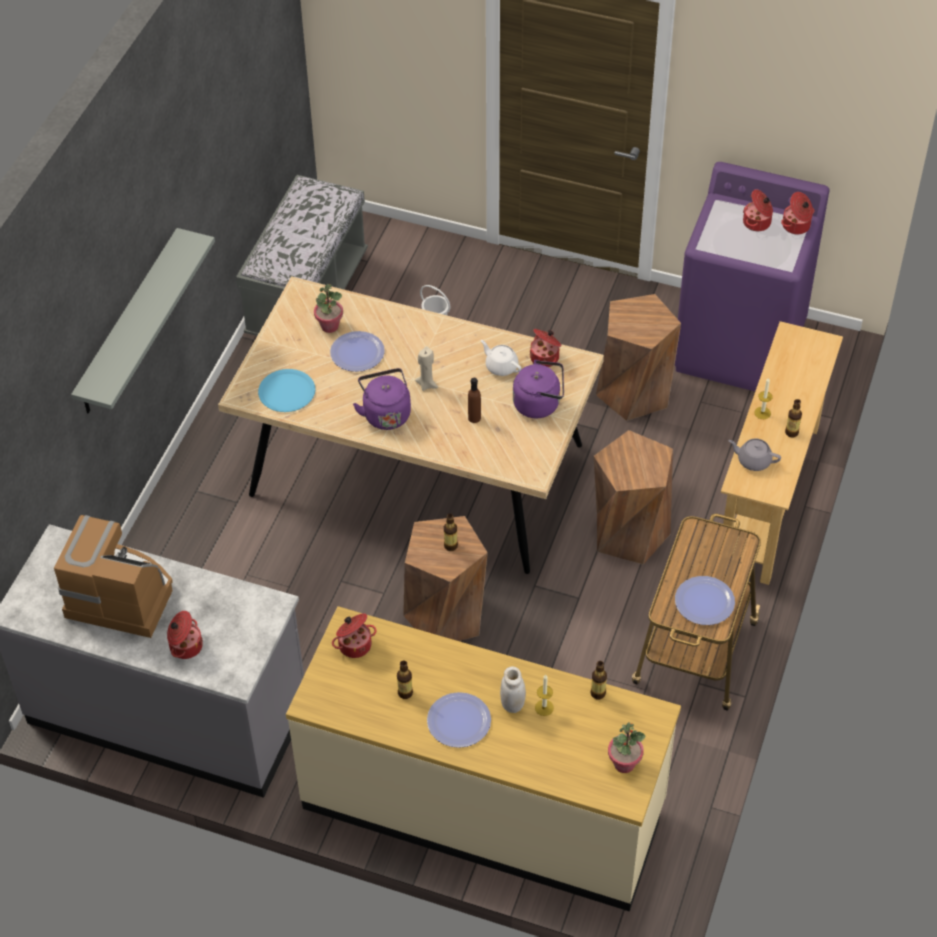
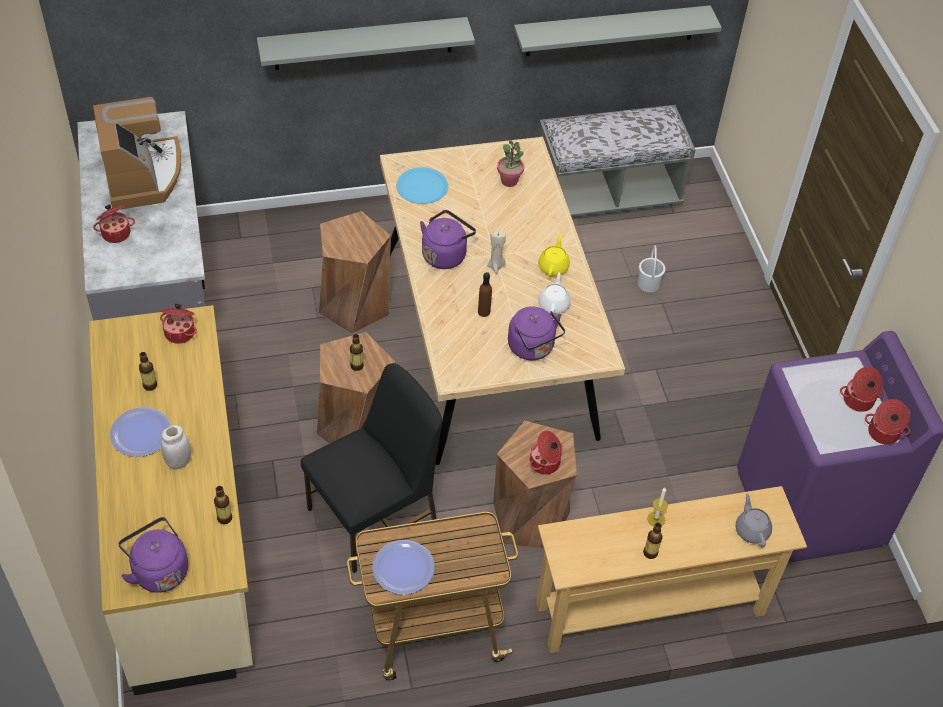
camera: 55 degrees right, 0 degrees up
(249, 148) = (611, 31): none -> grey shelf
(357, 352) = (495, 209): plate -> none
(457, 345) = (553, 267): none -> yellow teapot
(544, 707) = (187, 486): candle -> none
(545, 357) = (588, 330): cooking pot -> cooking pot (545, 463)
(554, 644) = (375, 516): none -> black chair
(624, 763) = (158, 570): potted plant -> purple kettle
(634, 392) = (687, 452): brown stool -> brown stool (354, 306)
(753, 461) = (592, 536): grey teapot -> grey teapot (752, 530)

